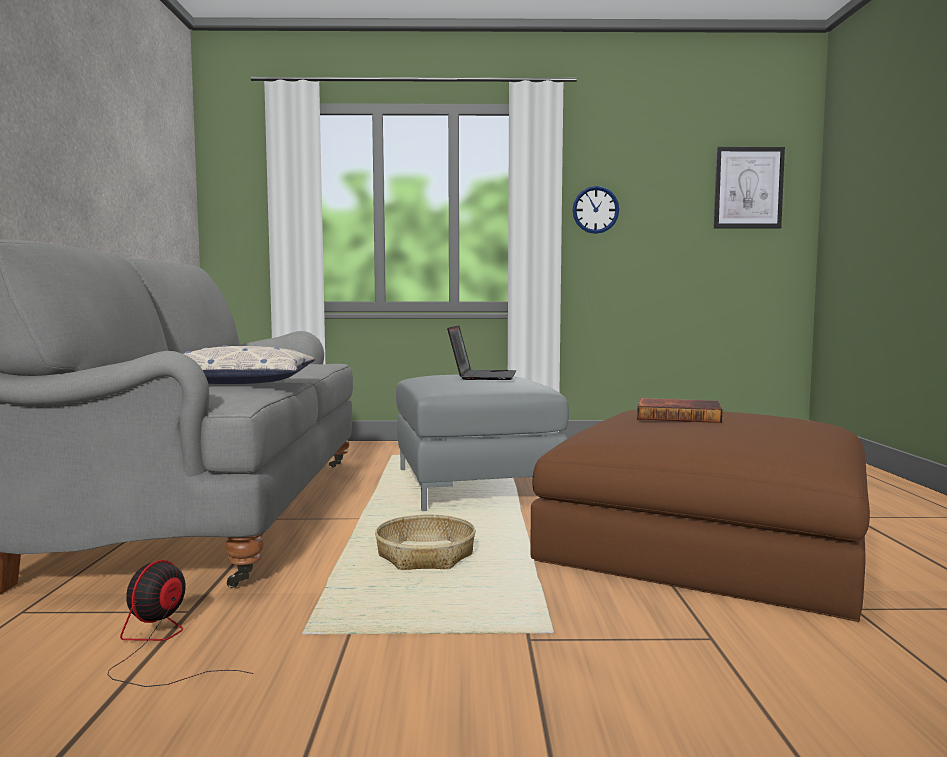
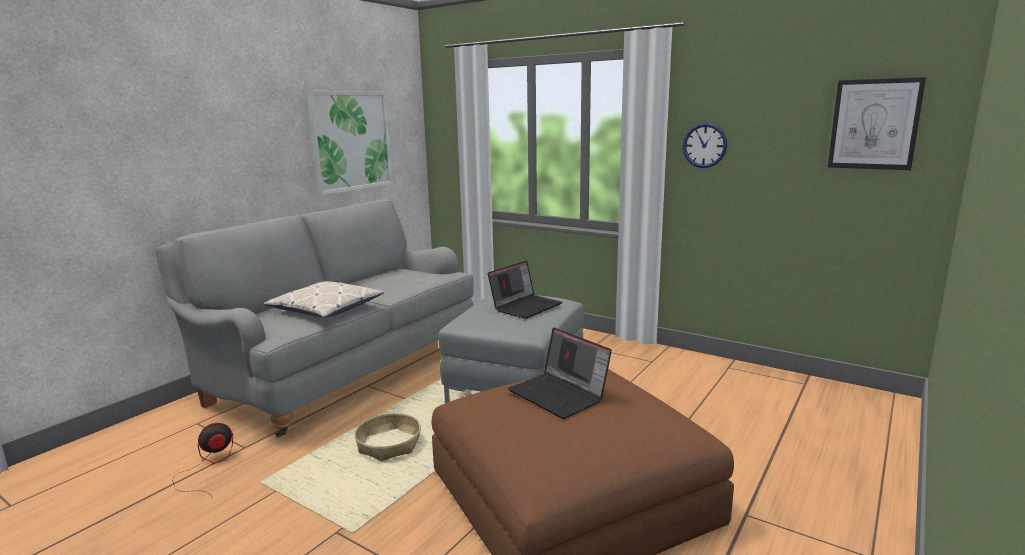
camera: 35 degrees right, 10 degrees up
(134, 178) = (351, 141): none -> picture
(679, 416) = (560, 395): book -> laptop

